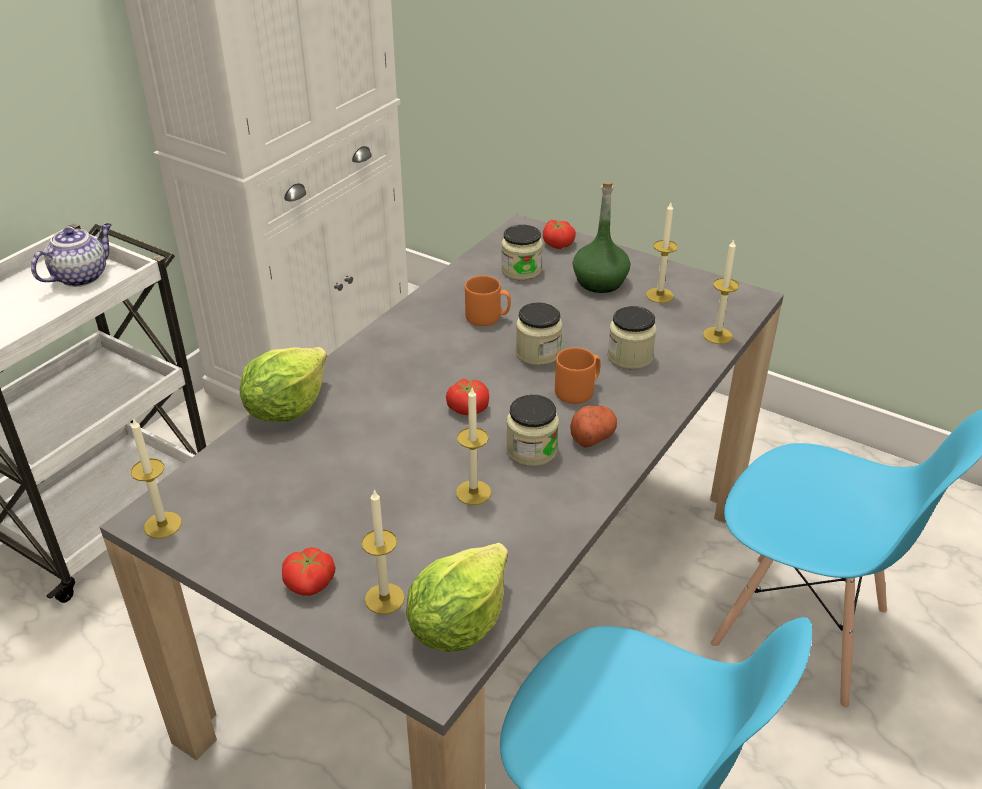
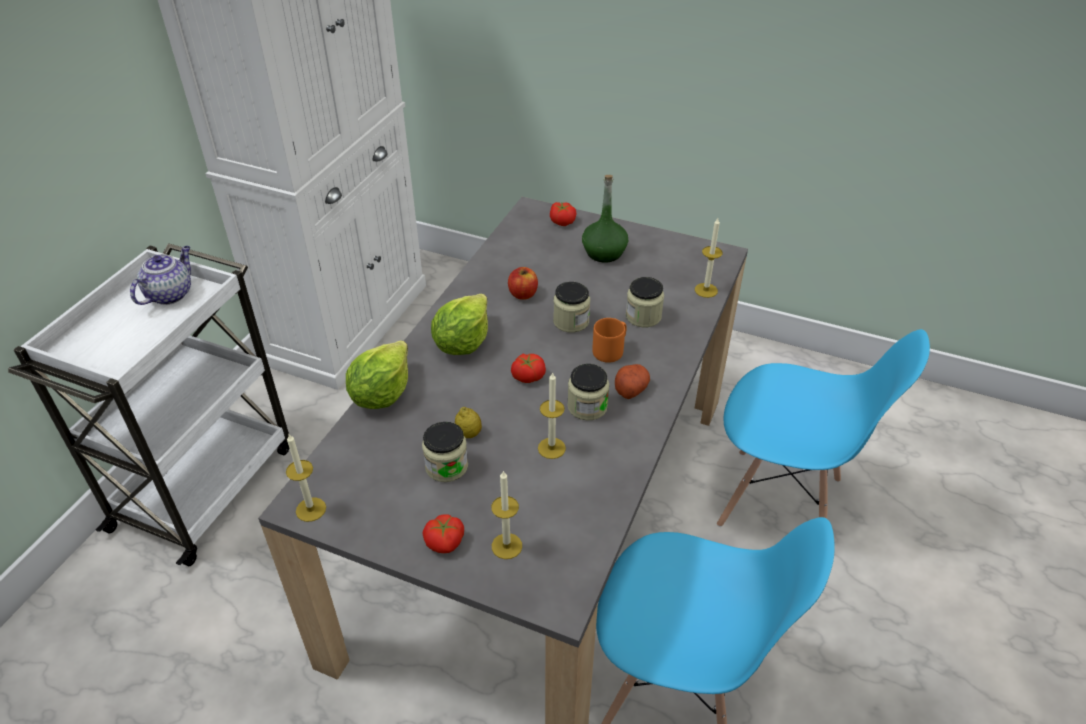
camera: 10 degrees left, 5 degrees up
(376, 464) = (469, 434): none -> lemon
(458, 623) = (568, 557): lettuce -> lettuce (462, 342)
(487, 317) = (523, 294): orange mug -> apple
(521, 270) = (539, 248): jar -> jar (446, 466)
(659, 295) = (653, 259): candle -> none

